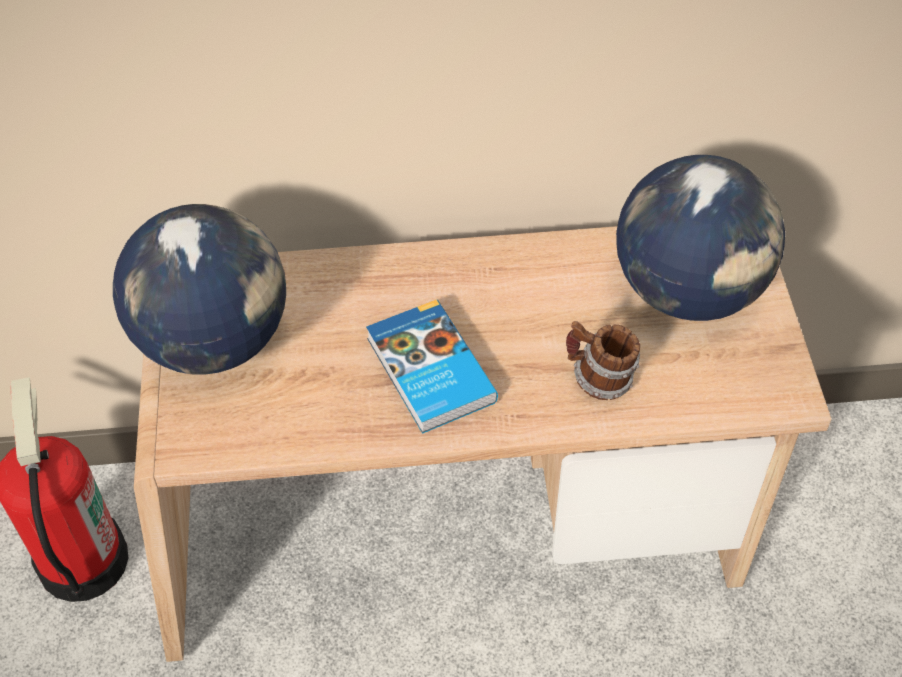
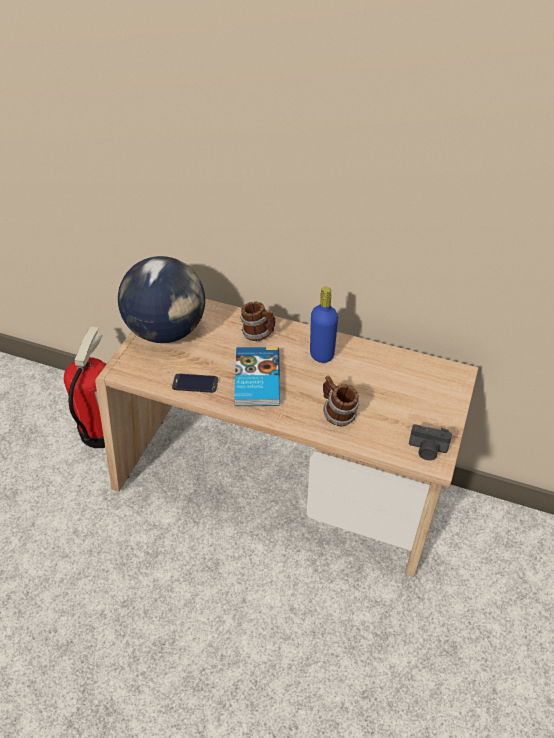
camera: 25 degrees right, 5 degrees down
(328, 419) = (195, 383): none -> phone
(382, 287) = (259, 334): none -> mug
(510, 285) = (321, 355): none -> blue bottle
(689, 292) = (412, 390): globe -> none
(769, 384) = (427, 450): none -> camera

